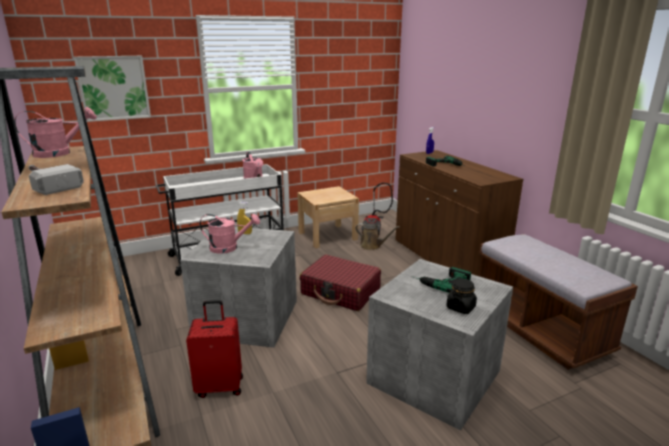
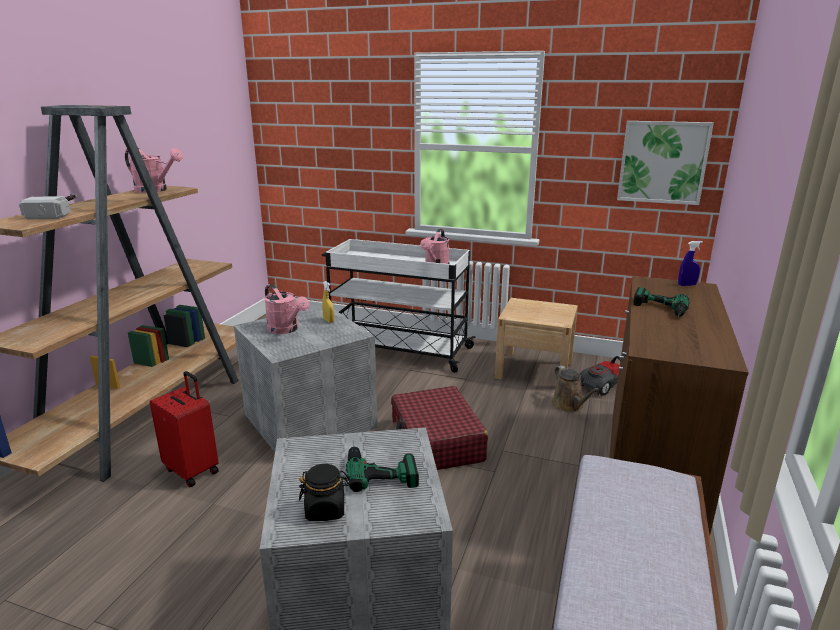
camera: 45 degrees right, 0 degrees up
(114, 88) = (325, 135): picture -> picture (662, 162)

